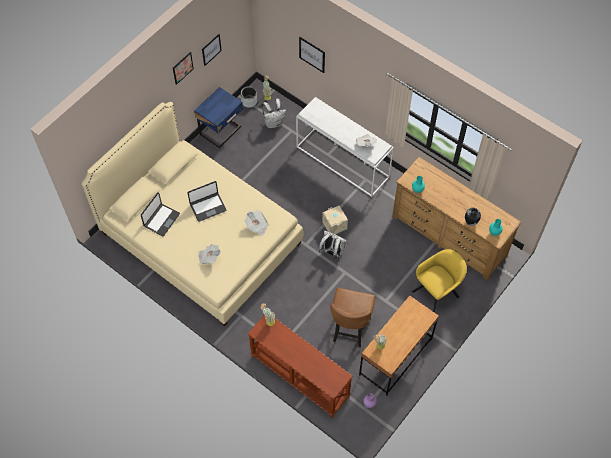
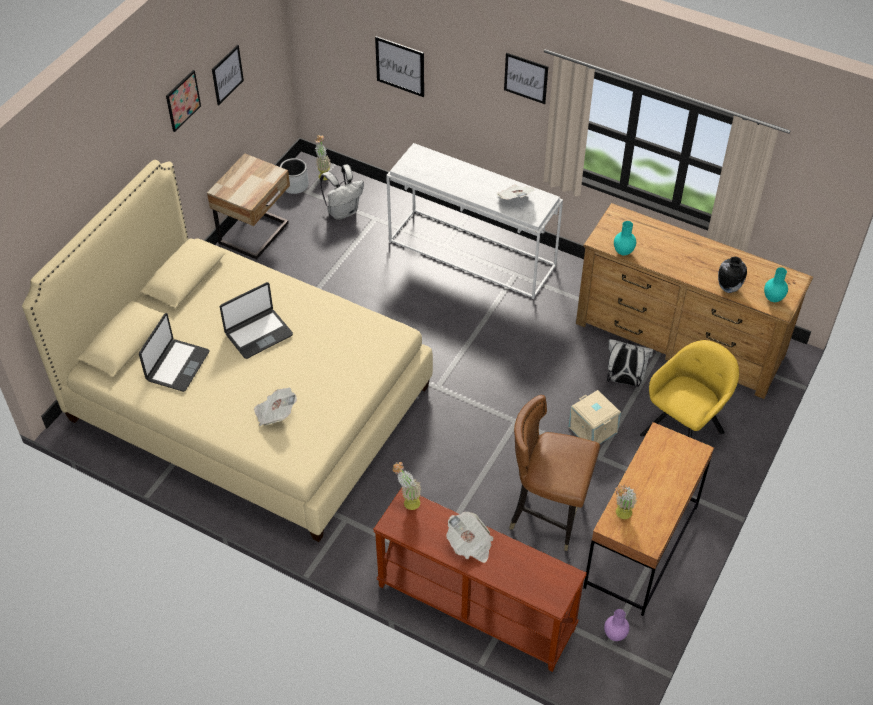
camera: 10 degrees left, 10 degrees down
(221, 131) = (256, 234): blue nightstand -> beige nightstand
(257, 226) = (353, 352): newspaper -> newspaper (470, 545)
(332, 252) = (486, 393): white backpack -> white backpack (624, 380)
(335, 225) = (482, 350): beige storage box -> beige storage box (593, 429)
(349, 331) = (548, 516): brown chair -> brown chair turned 105 degrees clockwise
(378, 80) = (526, 78): none -> picture

